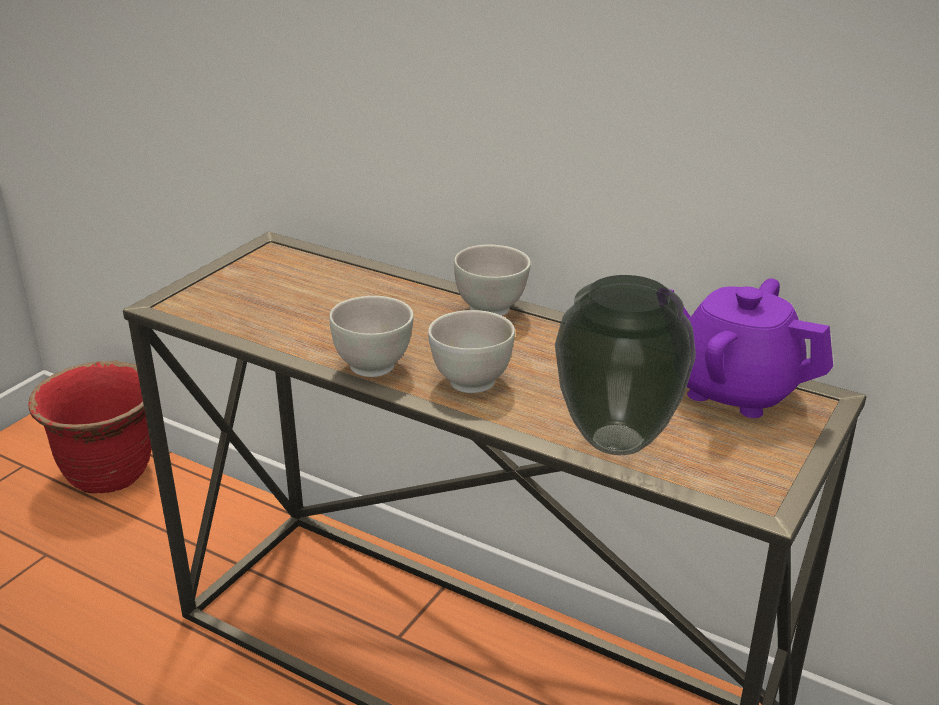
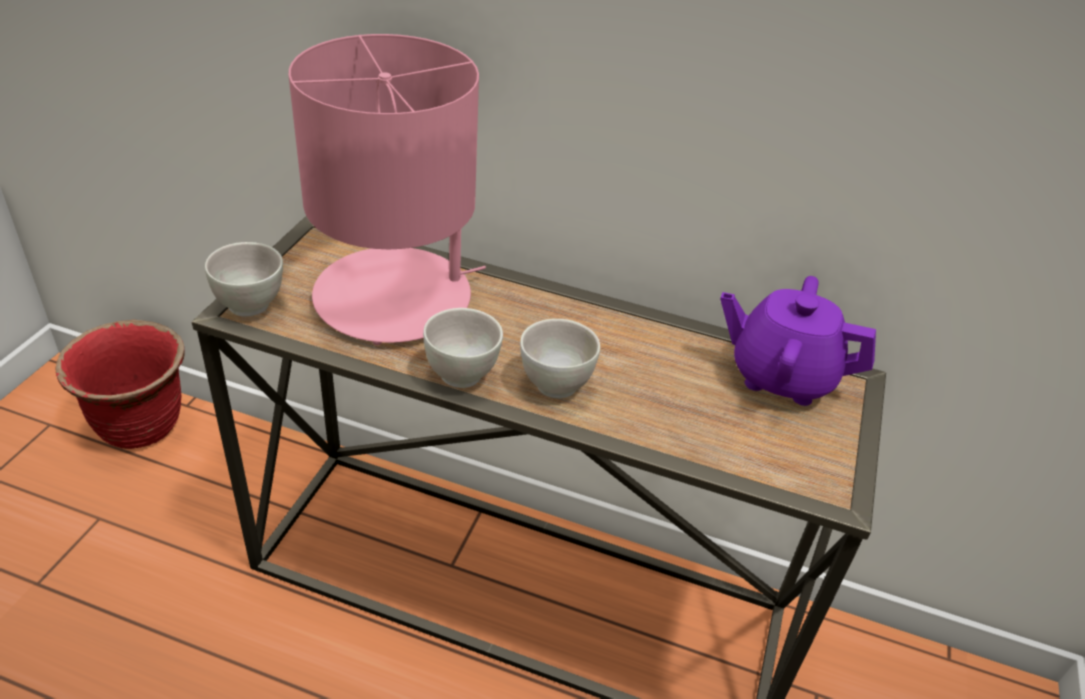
camera: 15 degrees left, 10 degrees up
(330, 300) = (395, 296): none -> pink table lamp
(491, 309) = (548, 298): white bowl -> white bowl (251, 305)
(616, 441) = (701, 442): vase -> none

